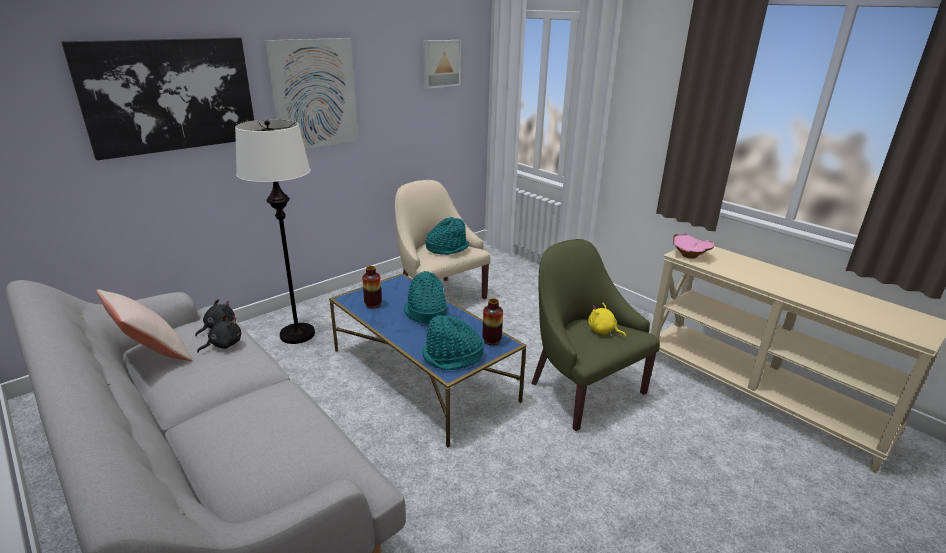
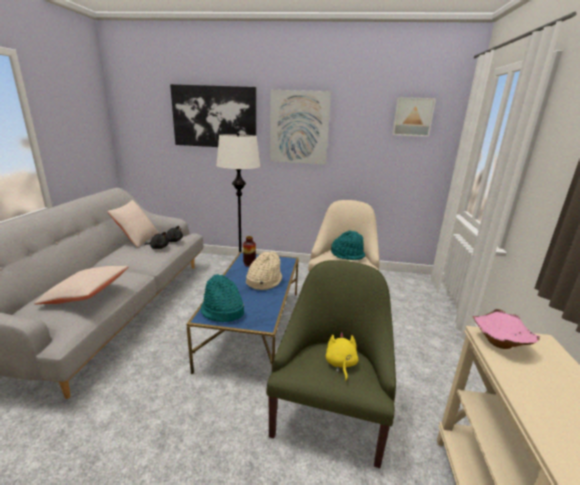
camera: 50 degrees right, 5 degrees down
(291, 437) = (86, 295): none -> beige pillow
(425, 312) = (263, 281): turquoise hat -> beige hat
(491, 341) = (261, 318): vase -> none

